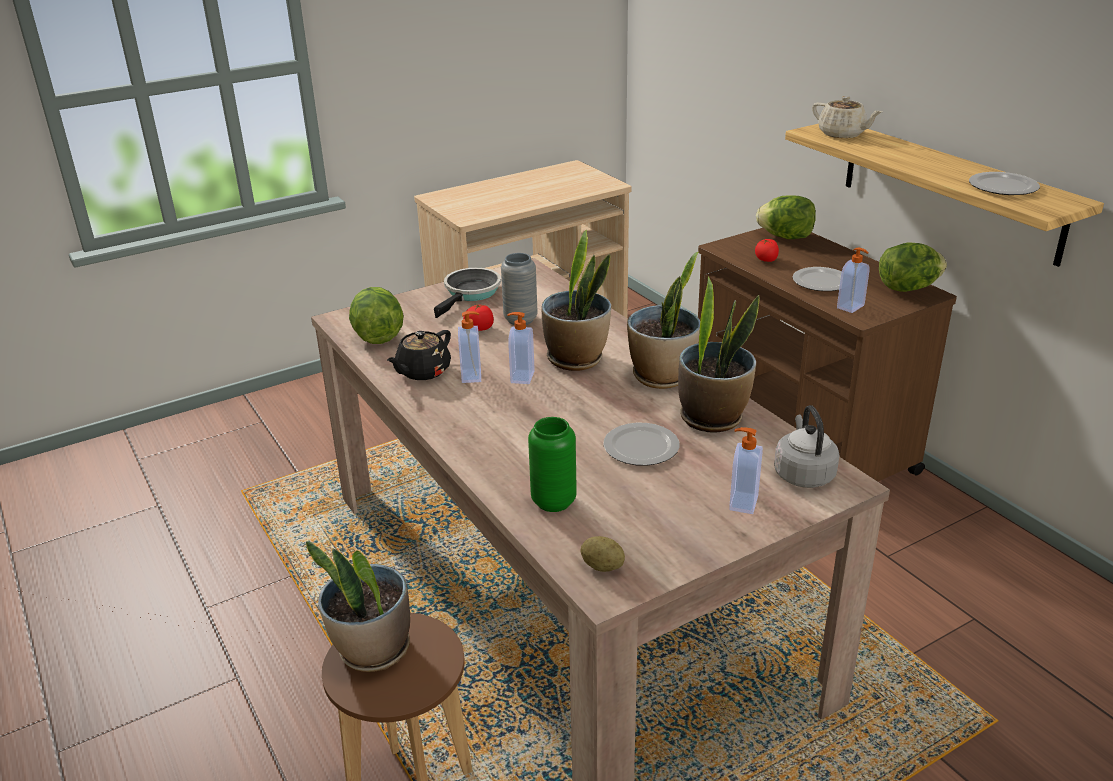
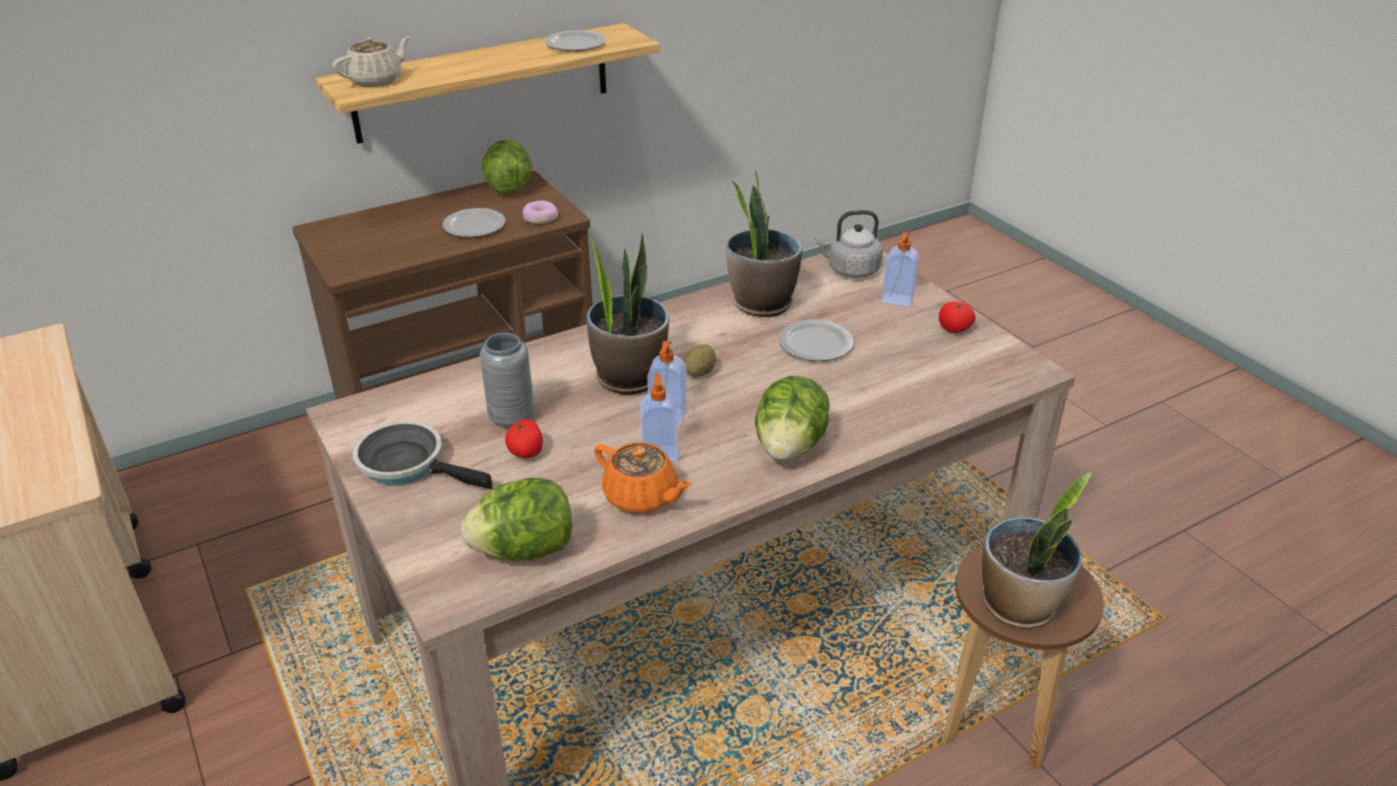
camera: 90 degrees left, 5 degrees up
(422, 371) = (642, 497): black teapot -> orange teapot
(553, 501) = (914, 394): green vase -> none
(602, 566) = (1002, 370): potato -> potato (699, 372)
(662, 377) = (678, 325): potted plant -> none
(766, 260) = (401, 248): tomato -> tomato (954, 329)
(786, 237) = (342, 231): lettuce -> lettuce (789, 447)
(851, 307) = (540, 218): soap dispenser -> donut

